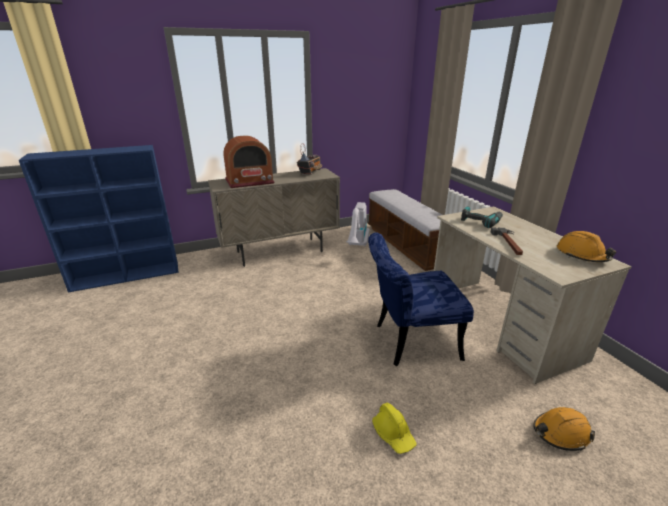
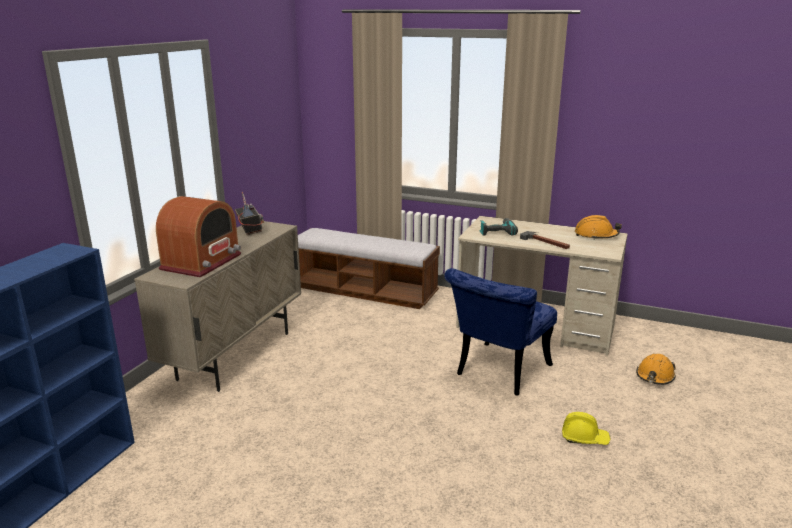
camera: 45 degrees left, 5 degrees down
(357, 246) = (315, 312): vacuum cleaner -> none

